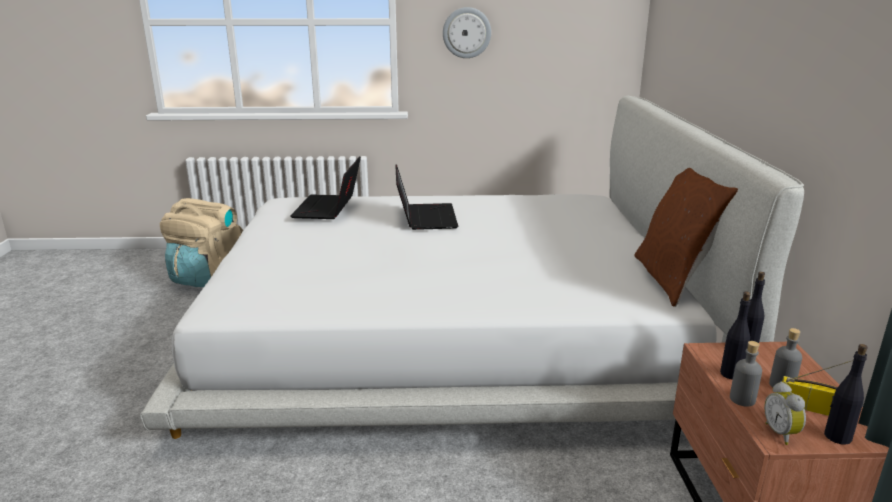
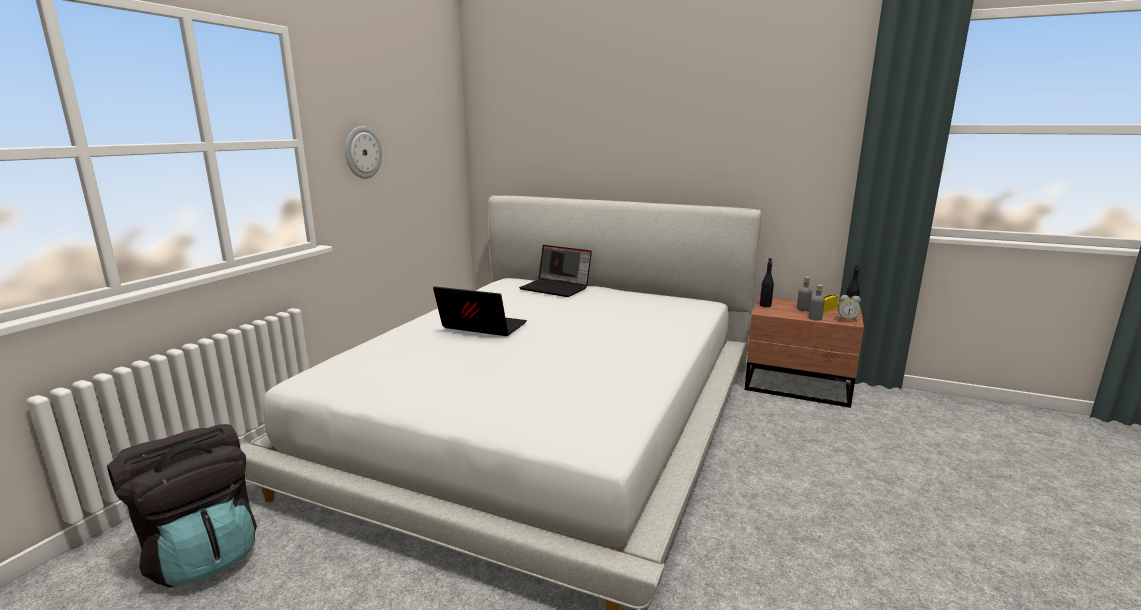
camera: 65 degrees left, 5 degrees down
(208, 277) = (201, 553): beige backpack -> black backpack
(328, 208) = (397, 357): laptop -> laptop (556, 288)
(673, 279) = (674, 295): brown pillow -> none
(731, 374) = (789, 314): black bottle -> none

